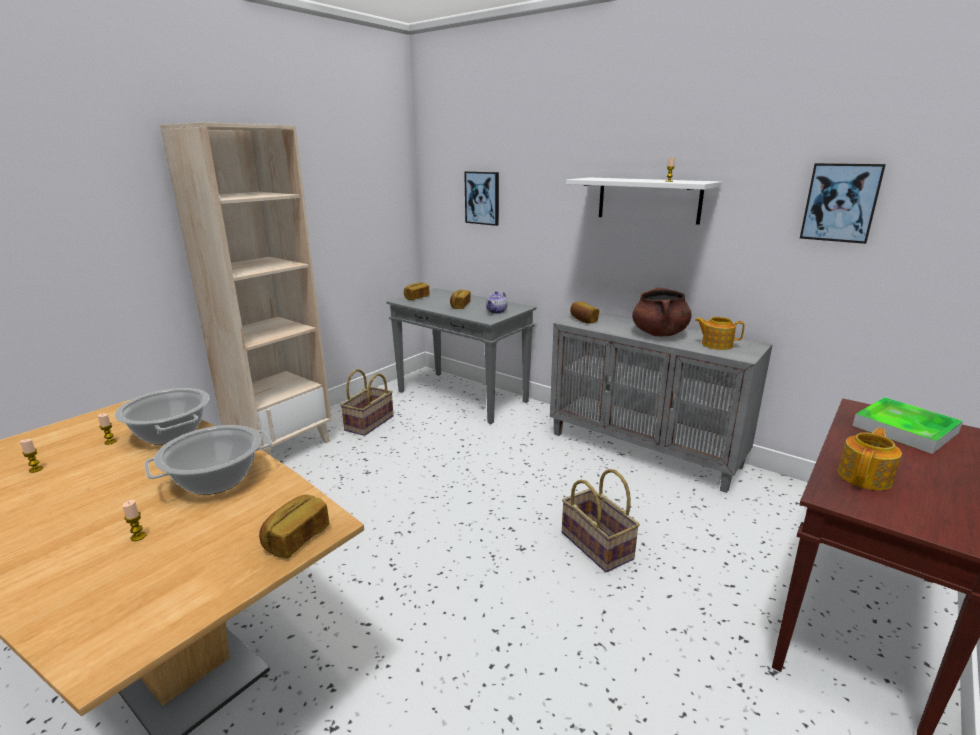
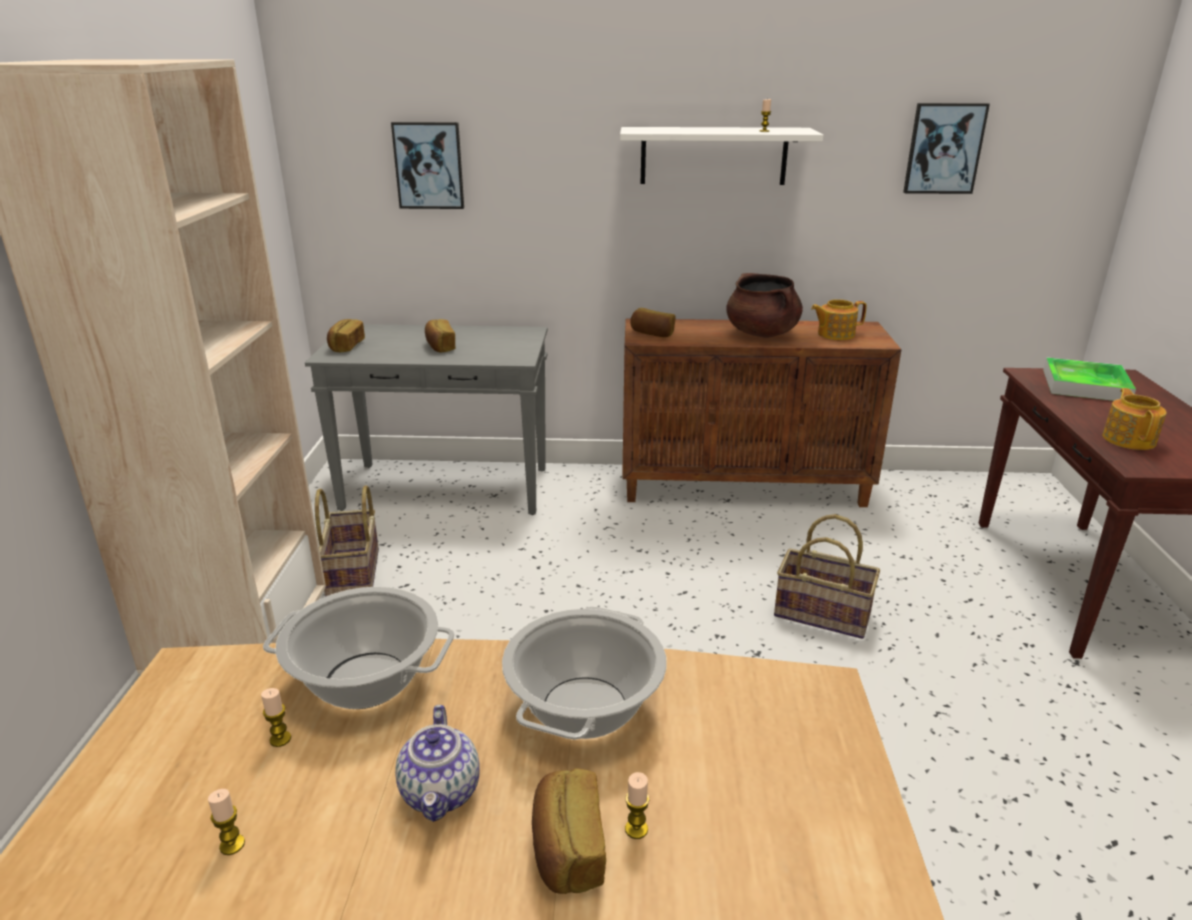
camera: 35 degrees left, 5 degrees up
(296, 538) = (824, 721): bread -> bread (567, 850)
(496, 311) = (508, 344): teapot -> teapot (441, 792)
(645, 449) = (744, 486): grey cabinet -> brown cabinet

